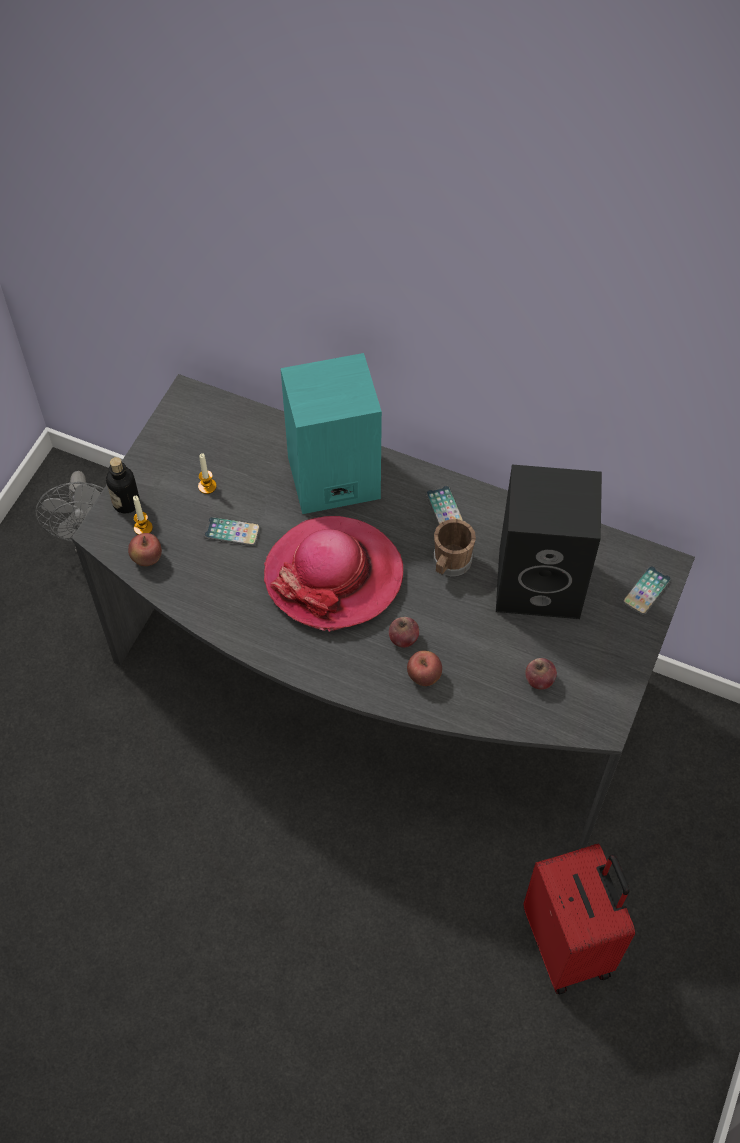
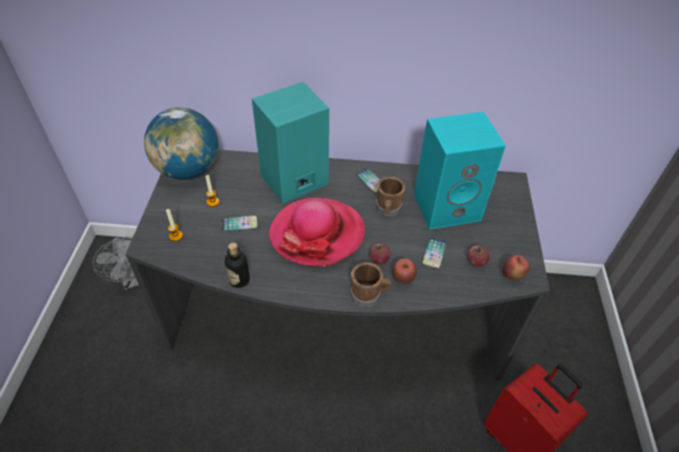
camera: 20 degrees left, 10 degrees down
(126, 503) = (159, 224): bottle -> bottle (239, 280)
(147, 559) = (184, 254): apple -> apple (512, 275)
(188, 423) = (188, 170): none -> globe
(367, 686) = (368, 295): none -> brown mug
(541, 581) = (447, 206): black speaker -> turquoise speaker
(646, 591) = (510, 196): phone -> phone (434, 253)

